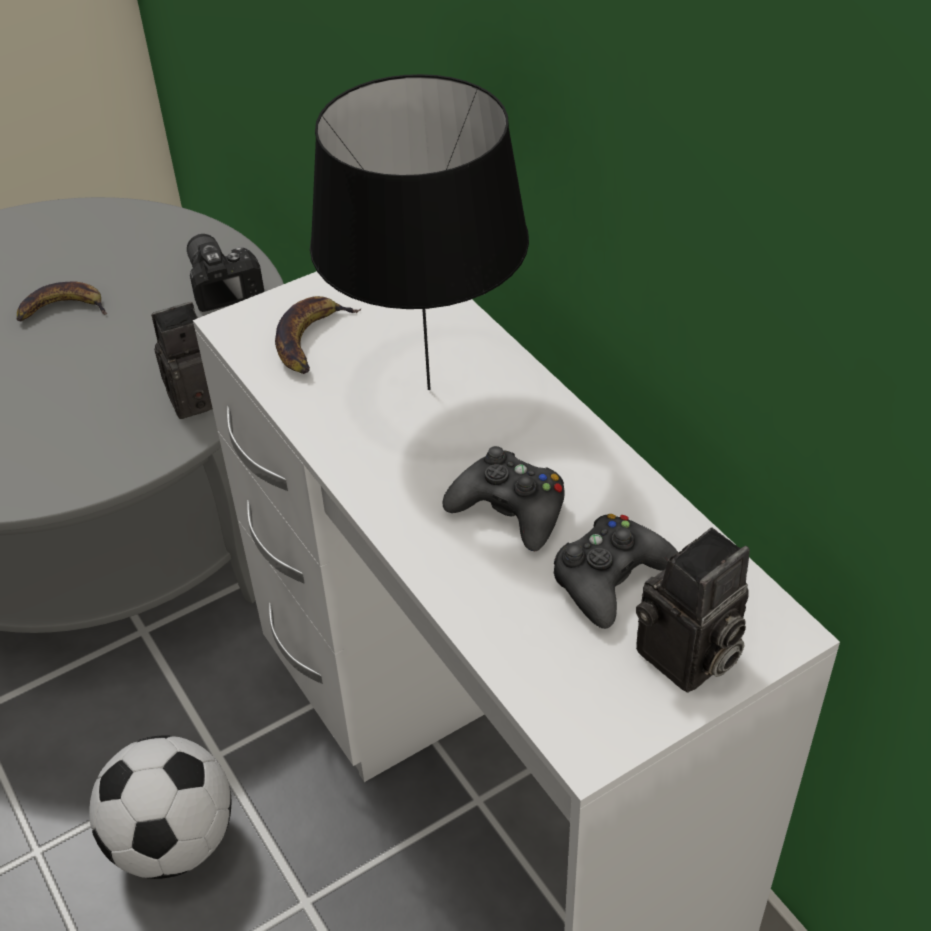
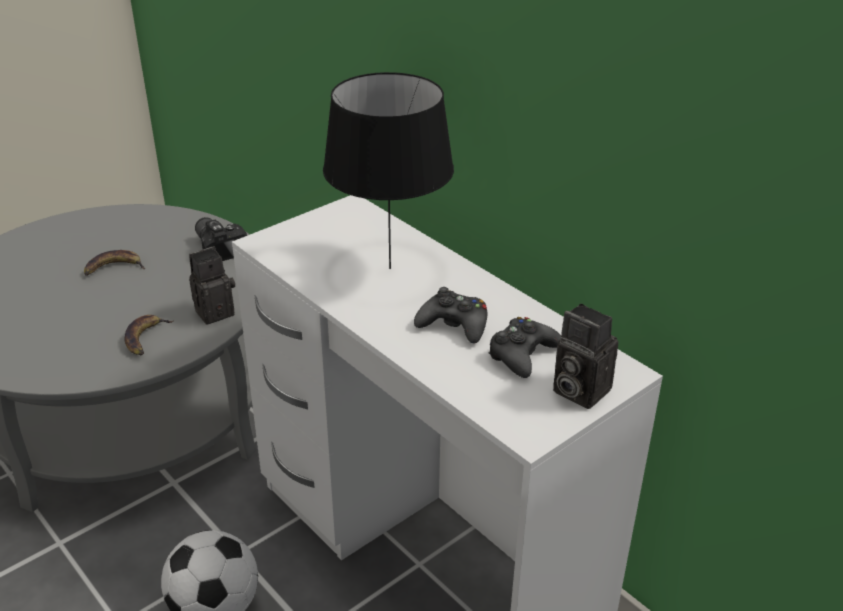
camera: 10 degrees left, 10 degrees down
(312, 340) = (310, 248): banana -> banana (145, 338)
(687, 659) = (577, 390): camera -> camera turned 90 degrees clockwise

